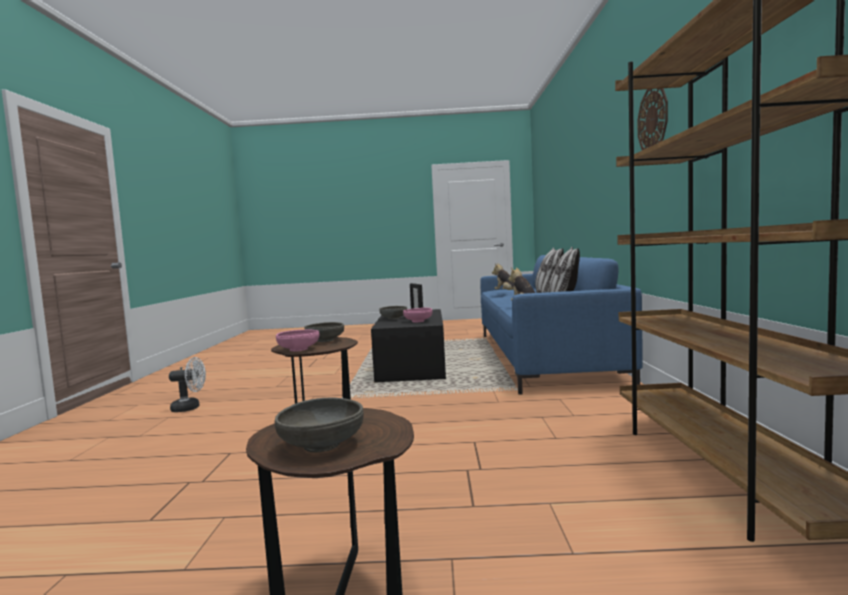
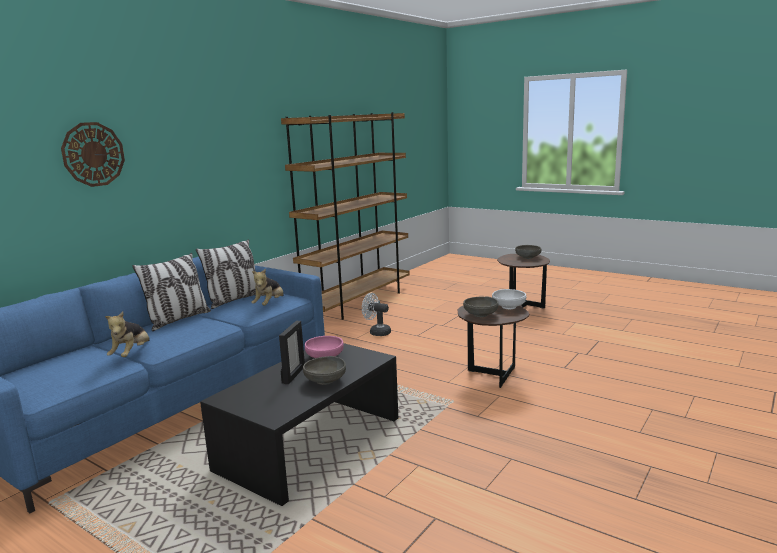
camera: 145 degrees left, 10 degrees up
(190, 408) = (621, 443): white fan -> white fan (377, 332)
(298, 349) = (509, 307): pink bowl -> white bowl
(653, 119) = (234, 133): wall clock -> wall clock (93, 154)

